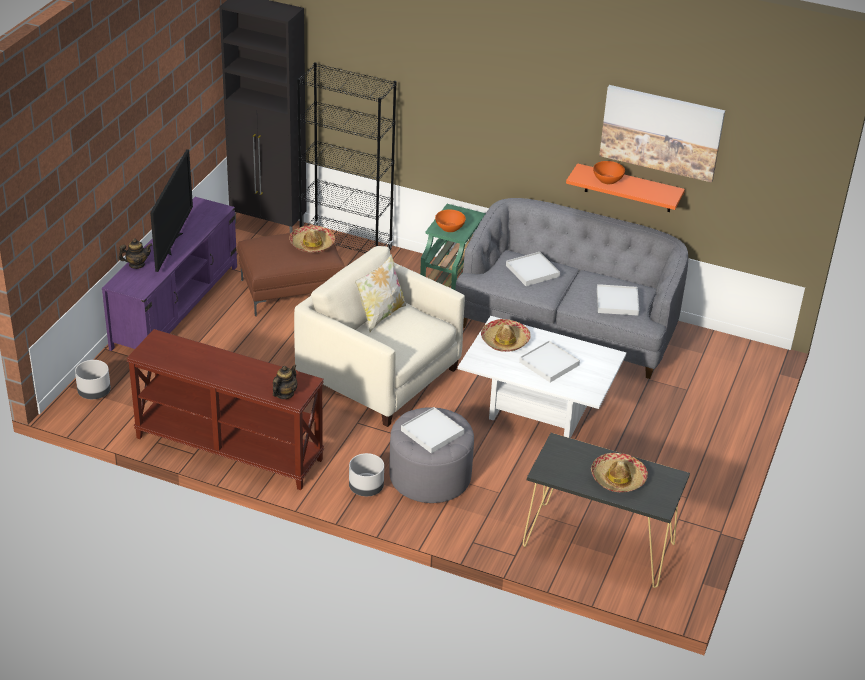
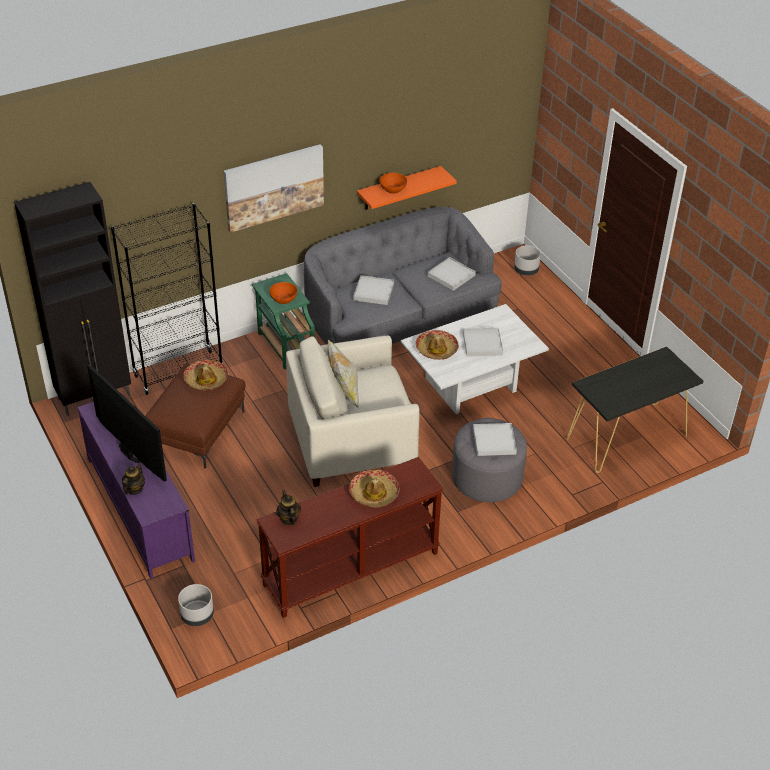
camera: 50 degrees left, 5 degrees up
(284, 394) = (417, 486): teapot -> teapot (288, 519)
(366, 488) = (468, 517): grey planter -> grey planter (526, 271)
(617, 478) = (645, 379): hat -> hat (374, 494)
(661, 132) = (419, 130): picture -> picture (274, 187)

